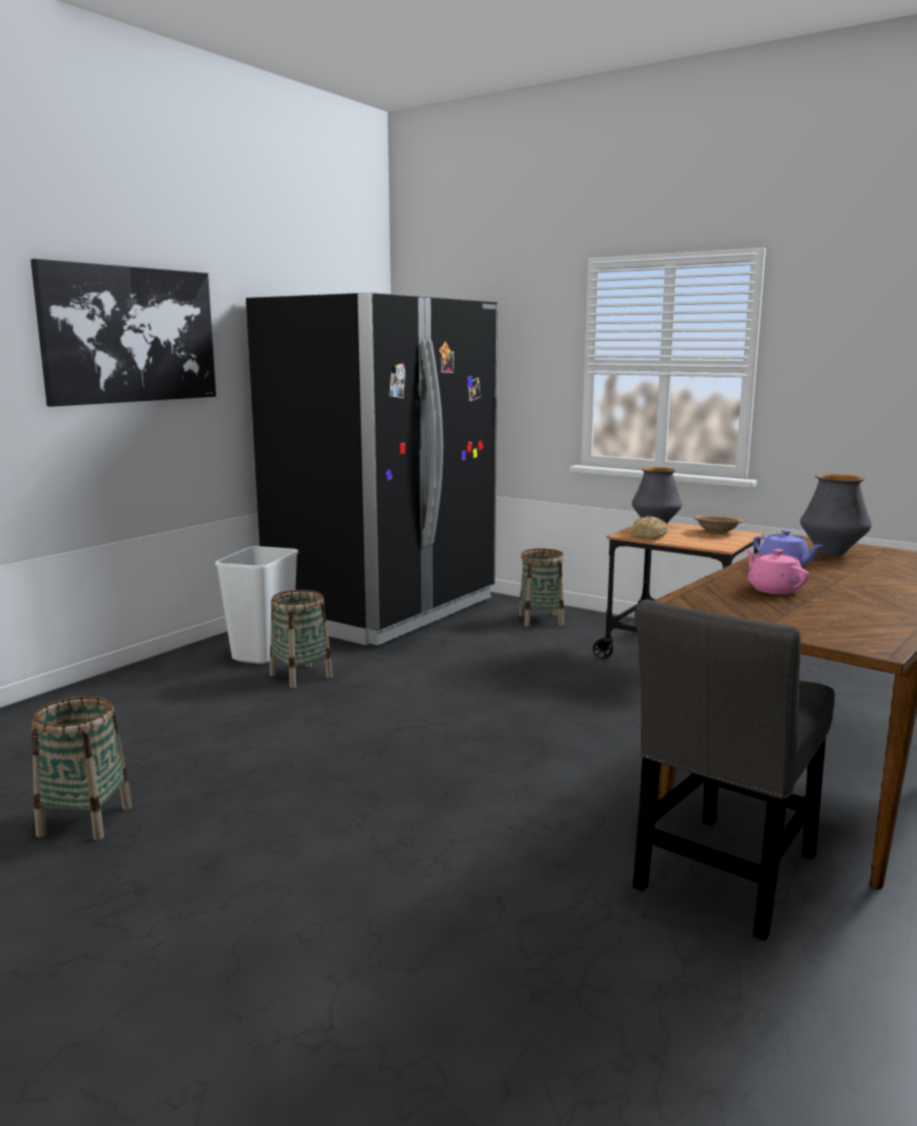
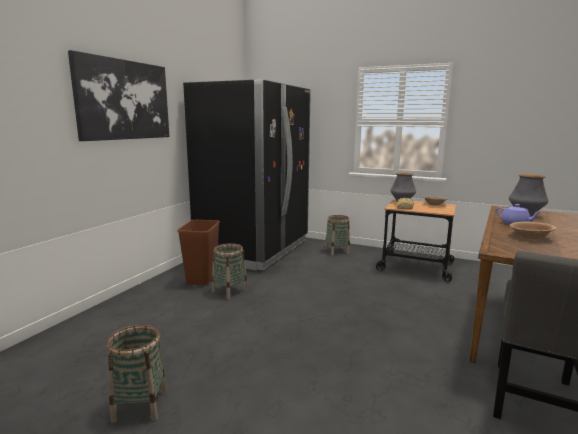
camera: 10 degrees left, 0 degrees up
(262, 653) = (201, 279): white trash can -> brown trash can
(773, 589) = (530, 237): pink teapot -> brown bowl

